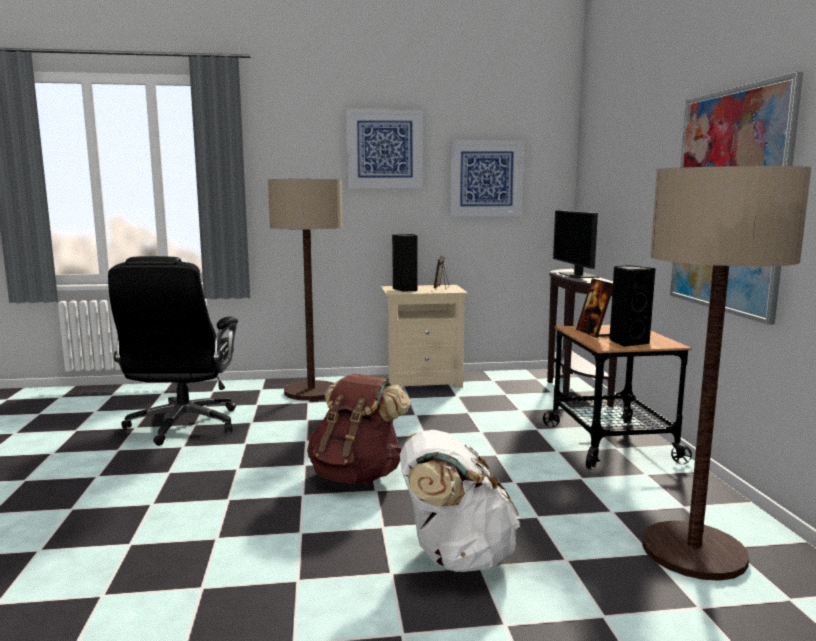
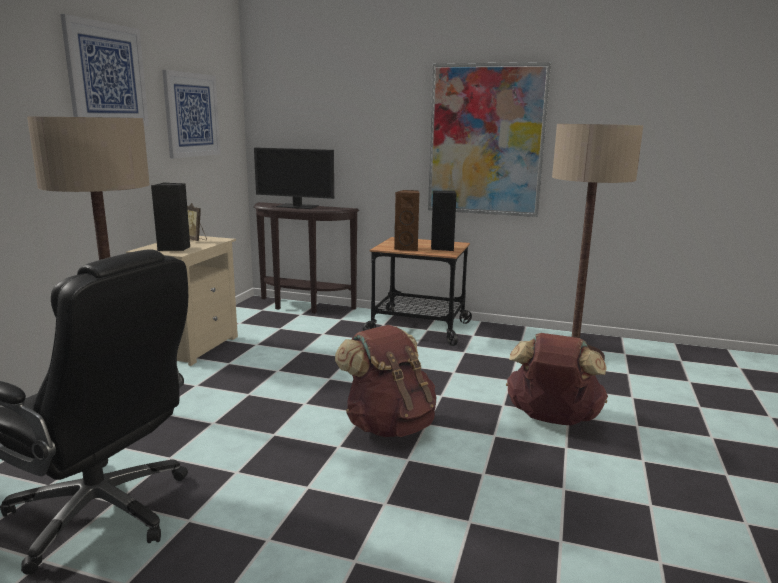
camera: 65 degrees left, 5 degrees up
(455, 556) = (552, 419): white backpack -> brown backpack
(593, 333) = (407, 248): picture frame -> brown speaker

